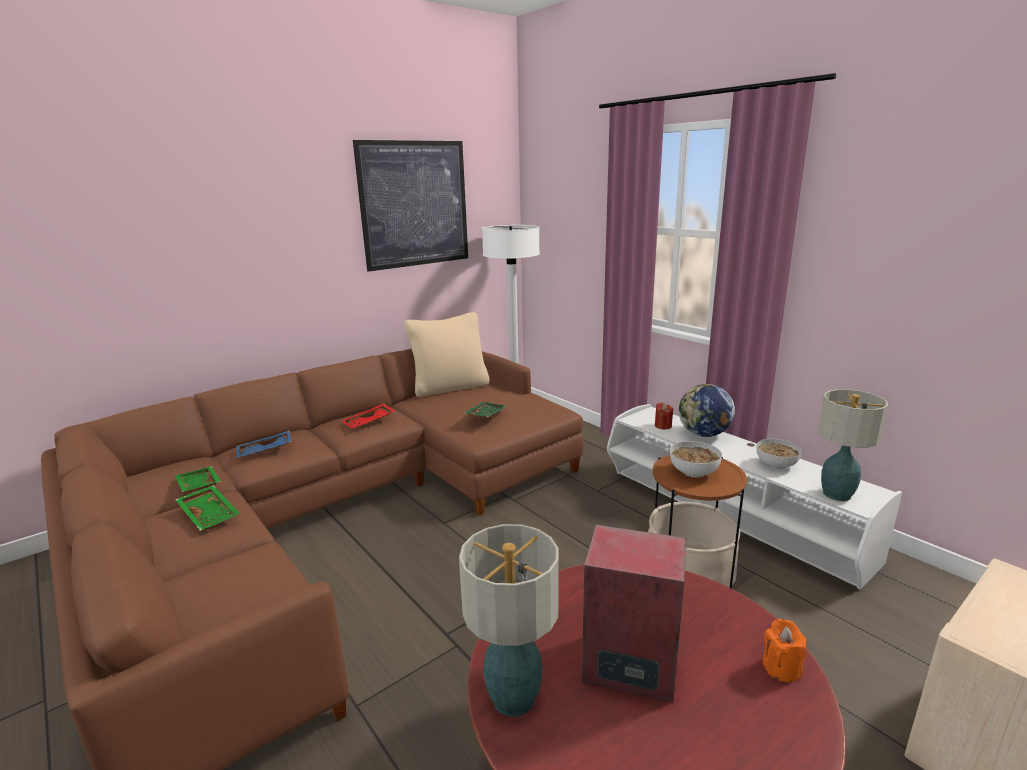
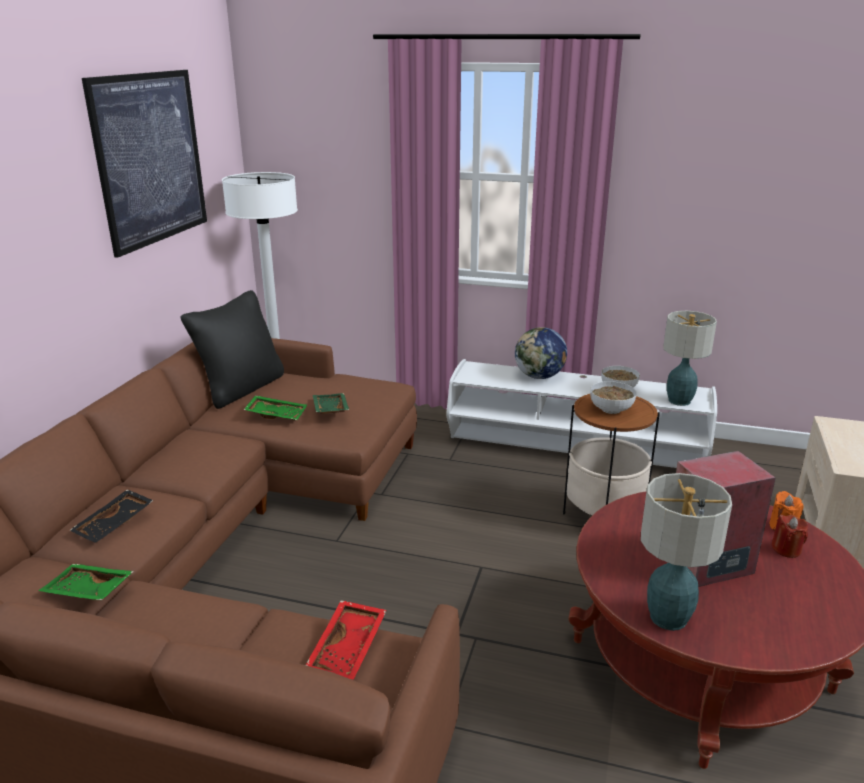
camera: 35 degrees left, 5 degrees up
(210, 514) = (165, 611): green tray -> green tray (277, 414)
(265, 451) = (115, 524): blue tray -> black tray
(369, 422) = (202, 453): red tray -> red tray (349, 648)
(450, 387) = (241, 388): beige pillow -> black pillow
(663, 426) = (498, 377): red candle -> red candle (786, 549)

